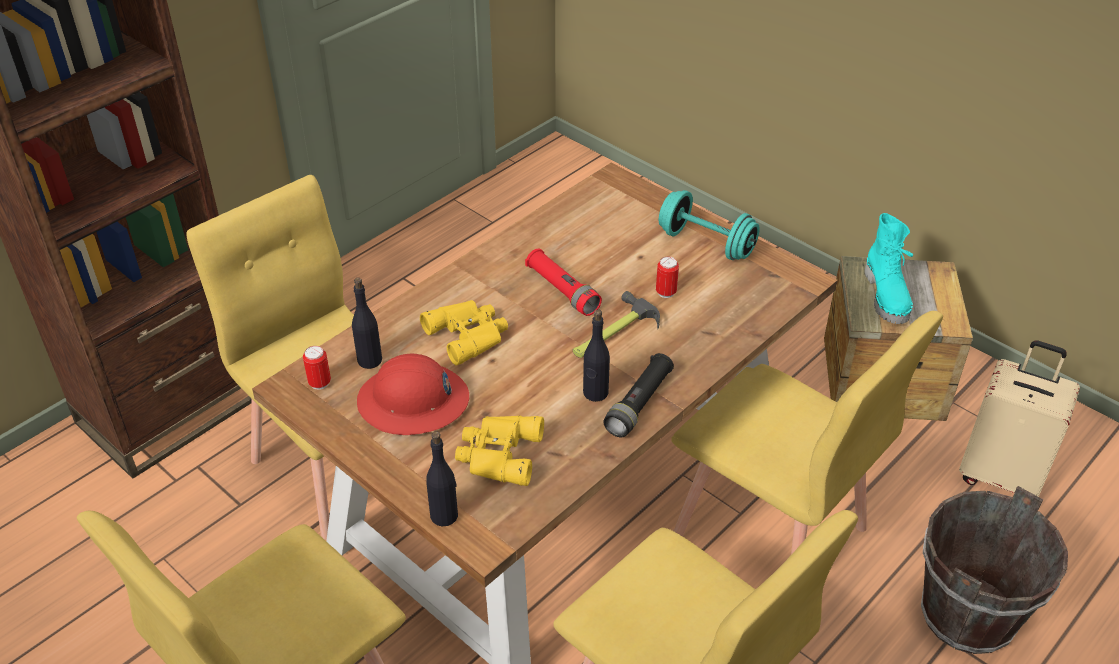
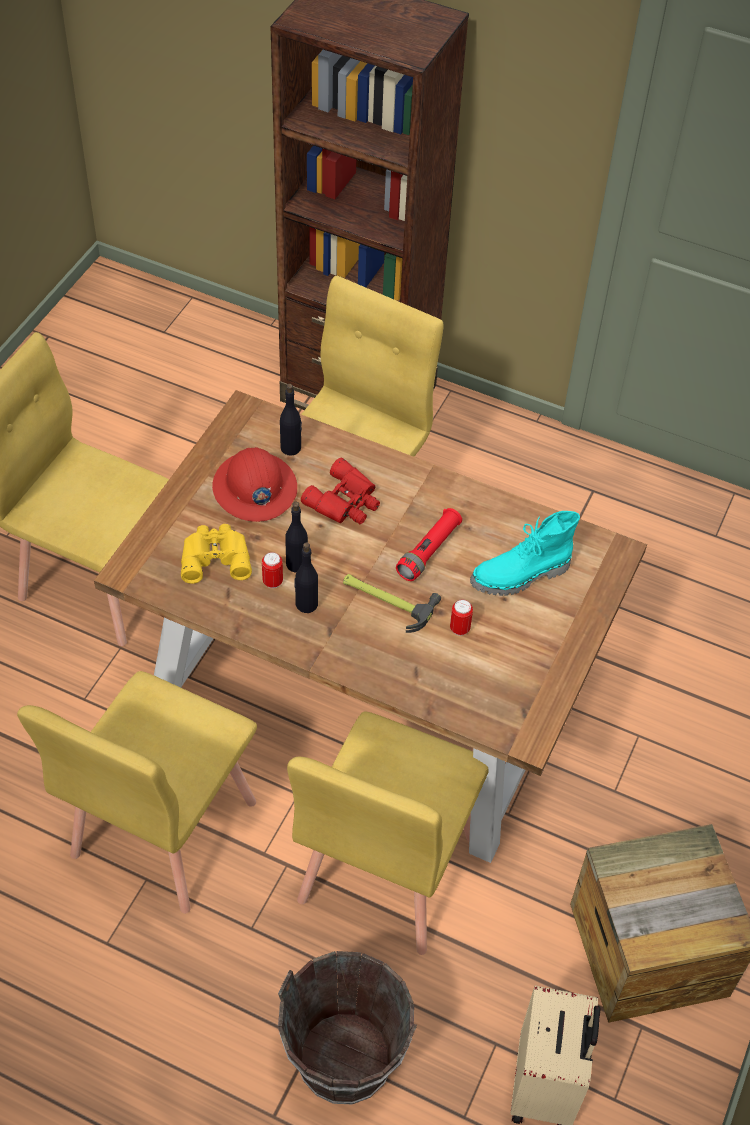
camera: 70 degrees right, 10 degrees up
(319, 383) = (254, 426): can -> can (272, 582)
(444, 515) = (144, 541): black bottle -> black bottle (297, 564)
(469, 334) = (345, 501): yellow binoculars -> red binoculars
(639, 404) = (304, 637): black flashlight -> none
(706, 243) = (548, 648): turquoise dumbbell -> none
(887, 296) = (661, 877): turquoise boot -> turquoise boot (521, 576)

